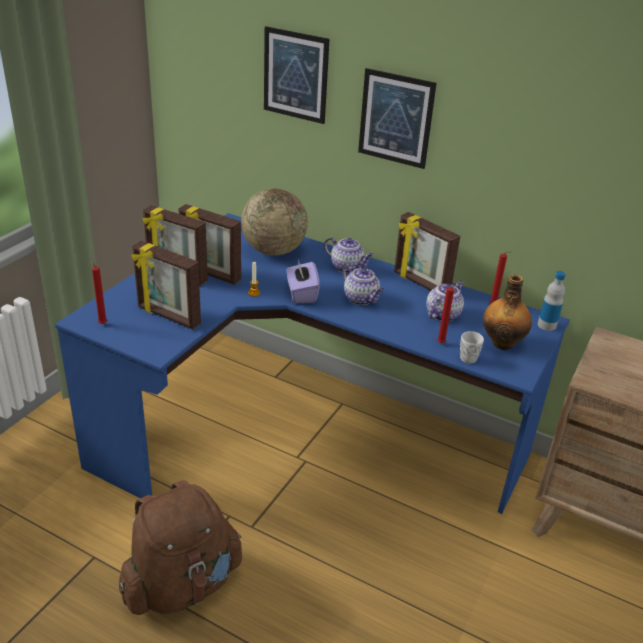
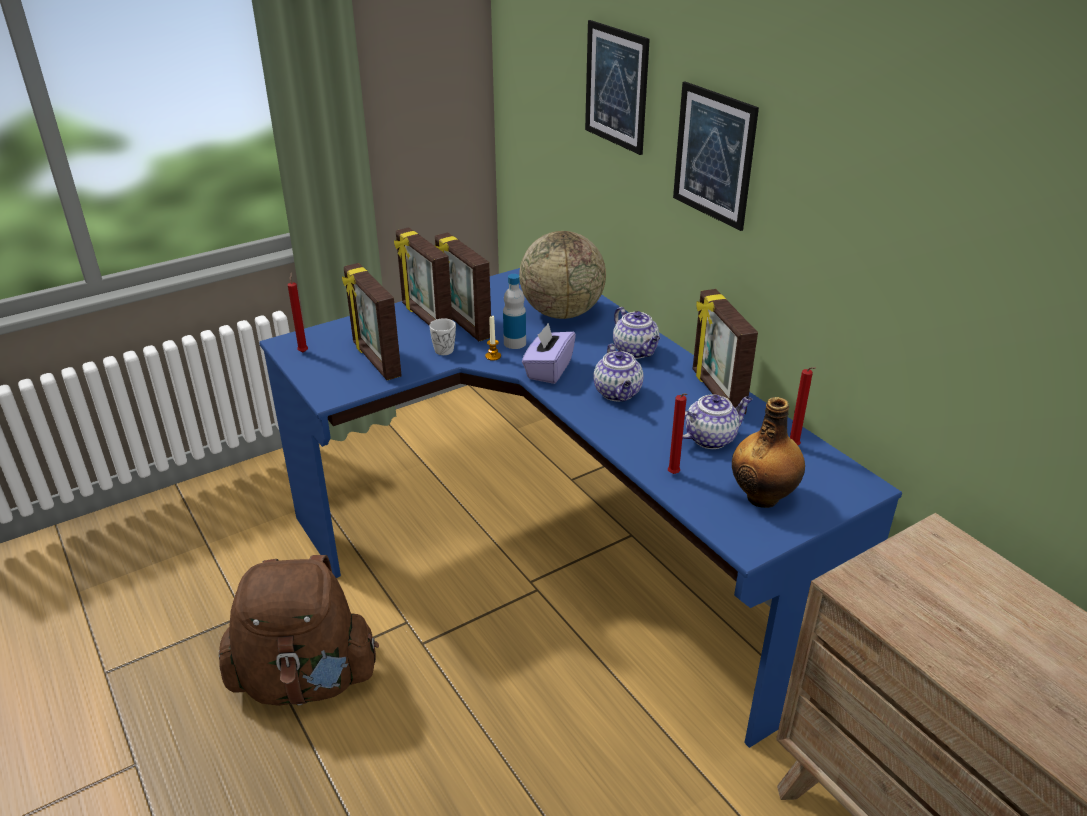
camera: 30 degrees right, 0 degrees up
(467, 356) = (695, 500): white mug -> white mug (446, 348)
(546, 325) = (855, 491): bottle -> bottle (515, 343)

